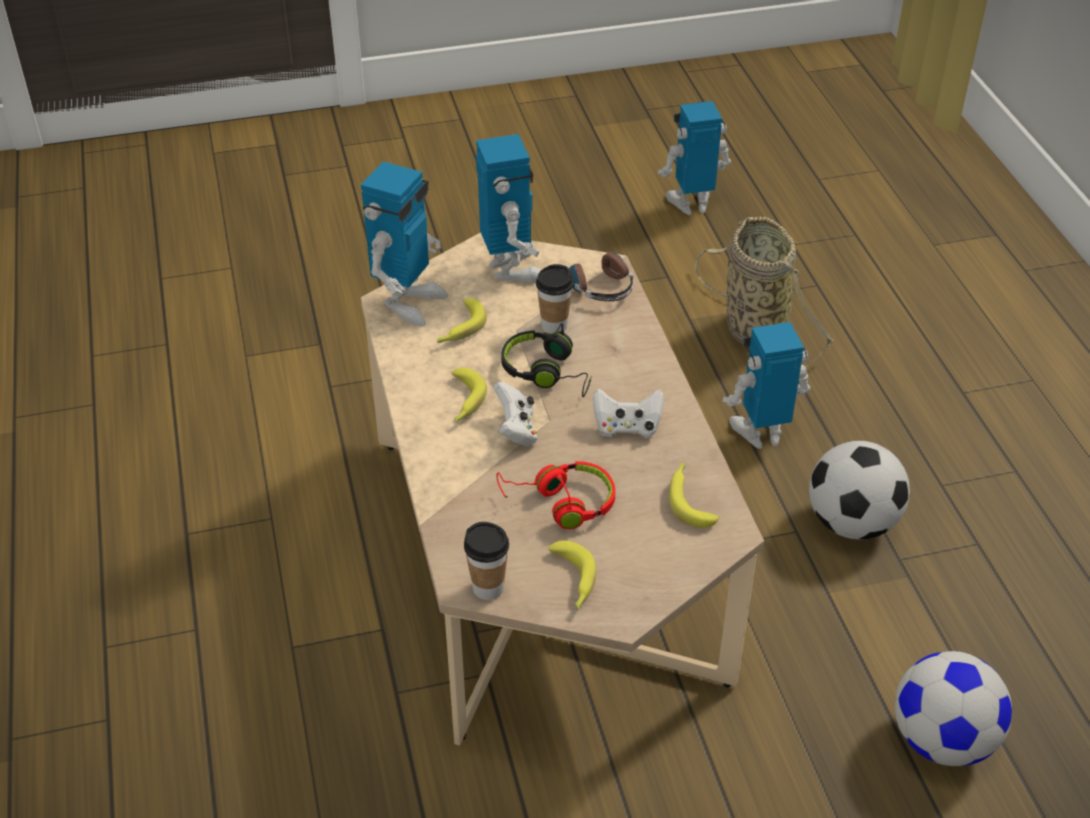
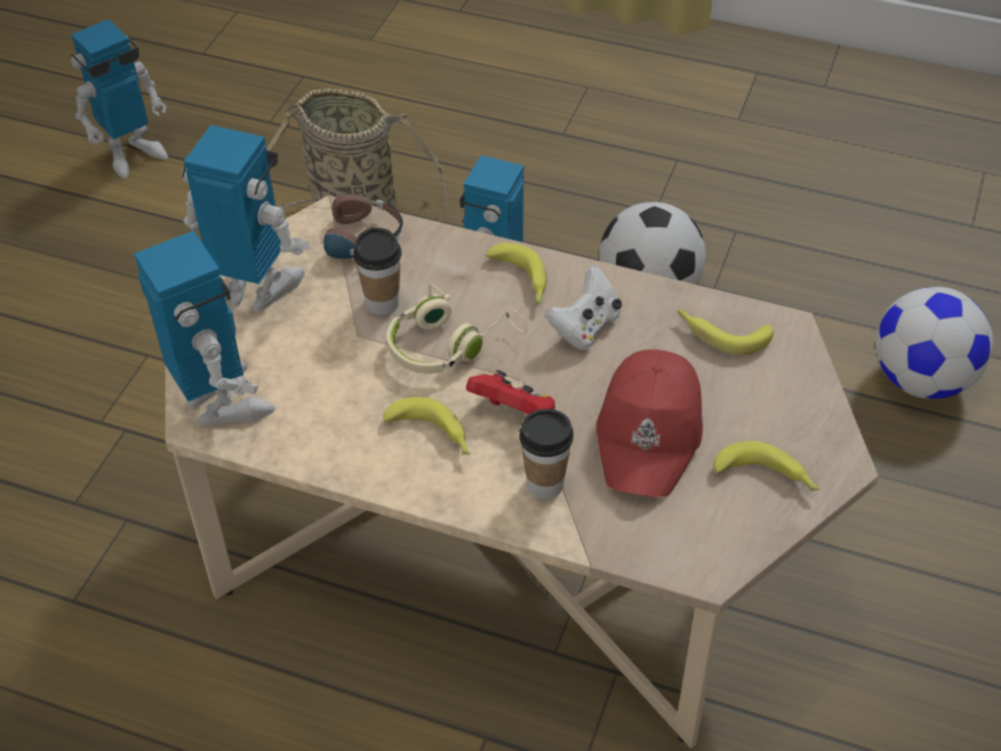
camera: 55 degrees left, 5 degrees up
(459, 329) = (311, 381): banana -> banana (522, 281)
(488, 588) = (728, 551): cup -> cup (545, 484)
(516, 430) = (514, 413): white game controller -> red game controller
(548, 372) = (450, 344): black headphones -> beige headphones
(560, 503) = (651, 432): red headphones -> red cap
(691, 204) = (132, 153): toy robot -> toy robot turned 150 degrees counterclockwise

